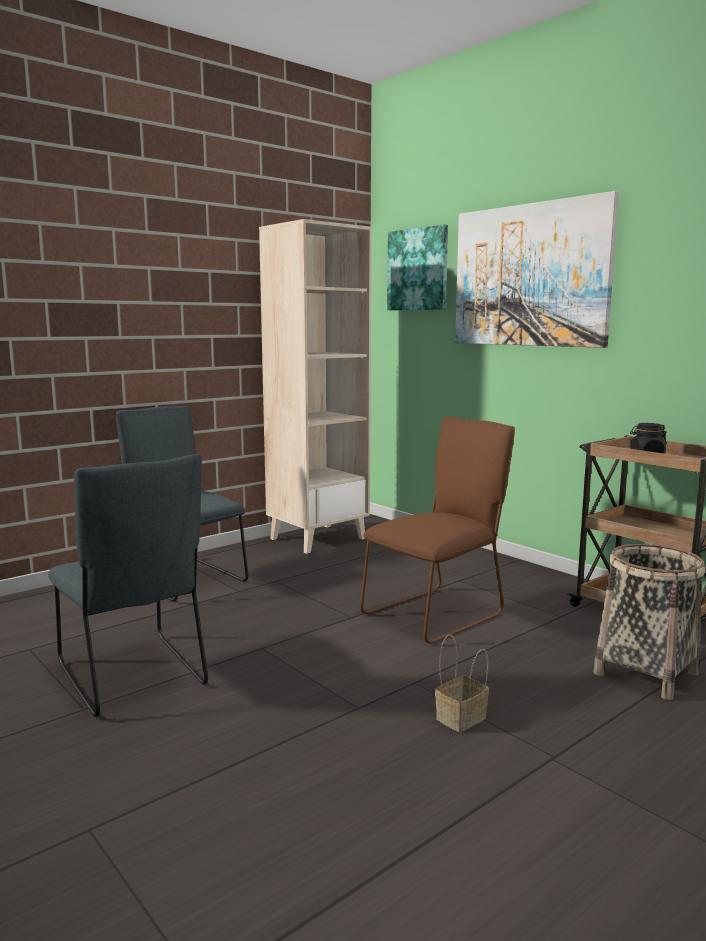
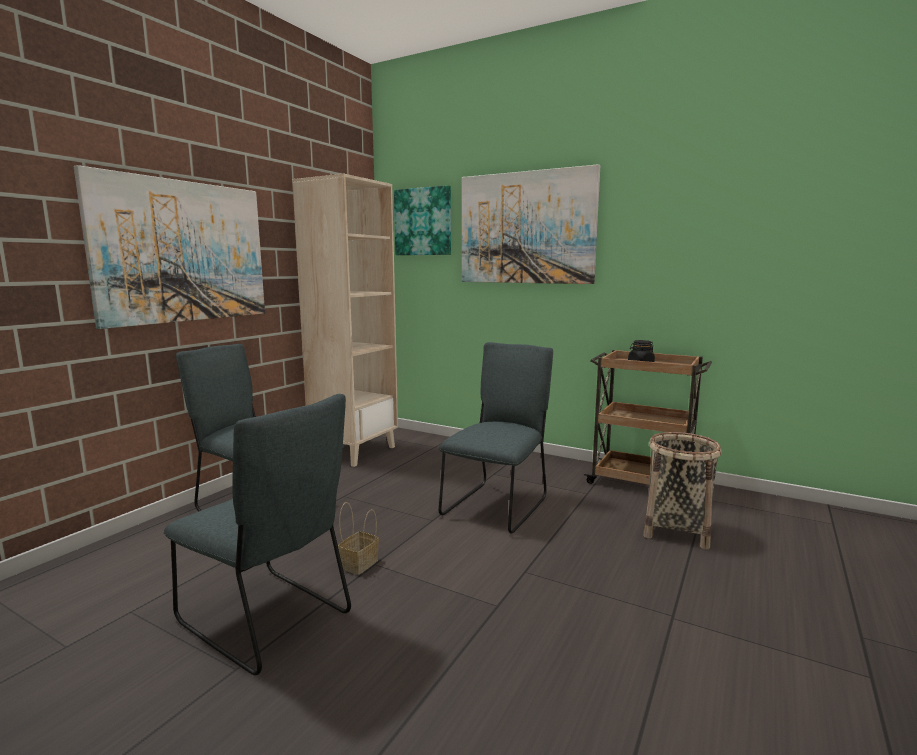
camera: 20 degrees left, 0 degrees up
(132, 309) = (183, 252): none -> picture
(437, 613) = (498, 505): brown chair -> grey chair
(460, 719) = (583, 598): basket -> basket (359, 564)

